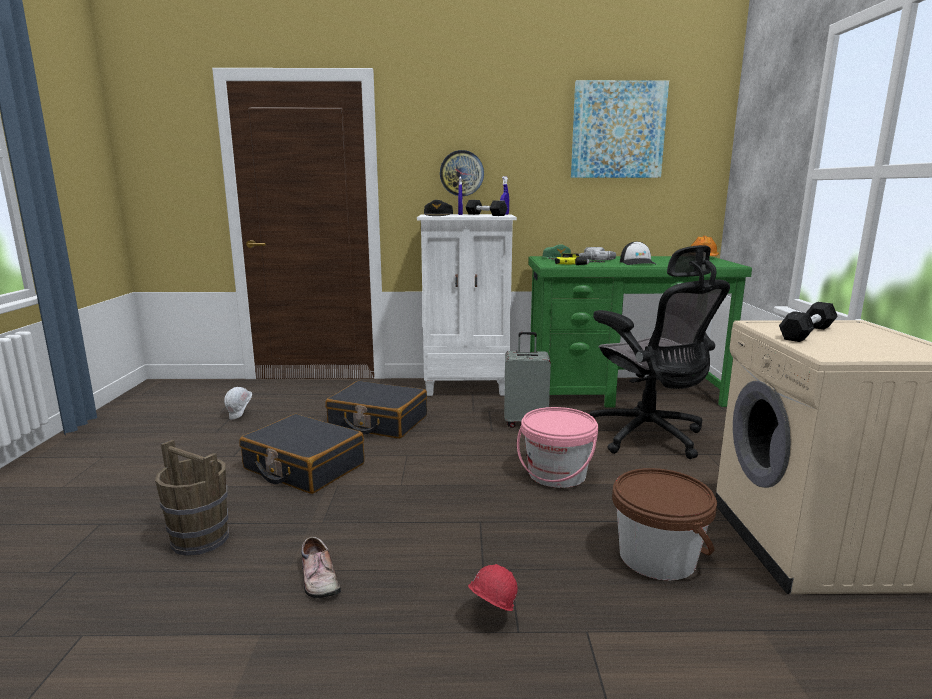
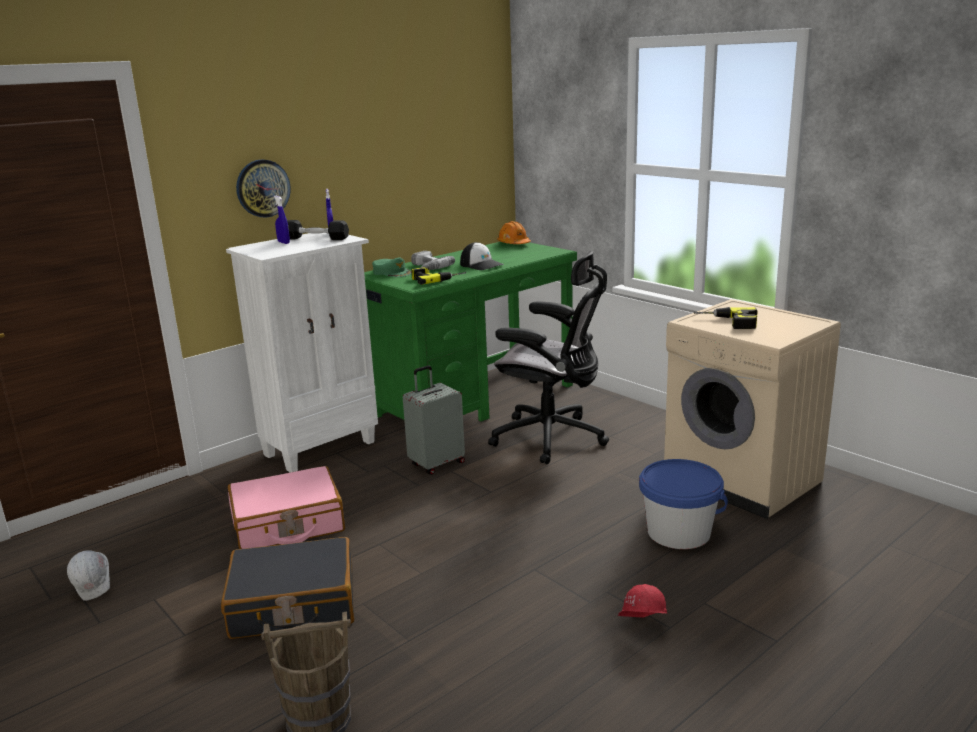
camera: 40 degrees left, 5 degrees up
(317, 579) = (486, 681): shoe -> none
(378, 422) = (288, 524): black suitcase -> pink suitcase
(438, 215) = (265, 249): black cap -> none
(557, 474) = (532, 501): pink bucket -> none
(618, 130) = (417, 119): picture -> none
(657, 557) = (678, 532): brown bucket -> blue bucket
(807, 333) = (727, 322): black dumbbell -> power drill

